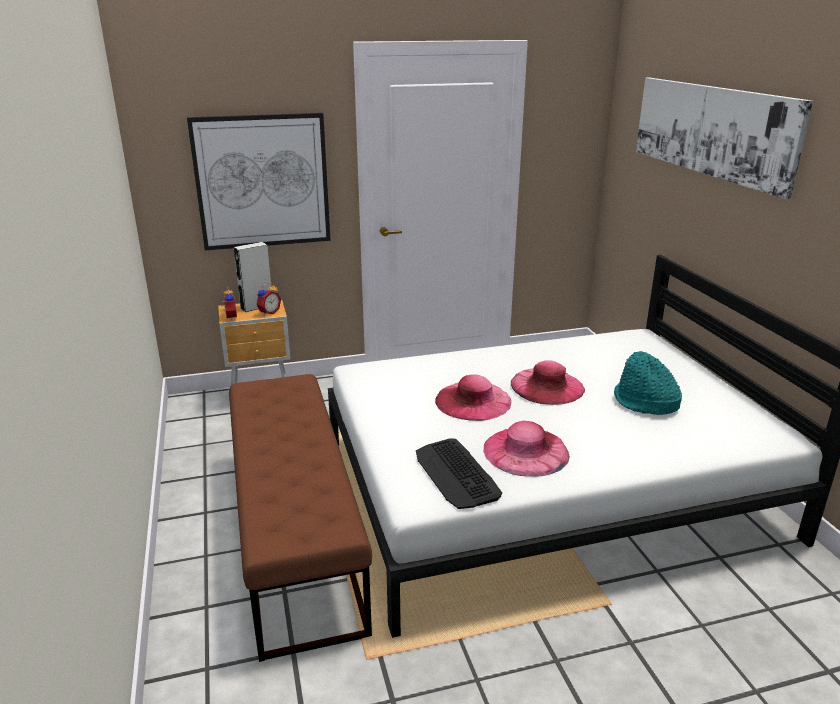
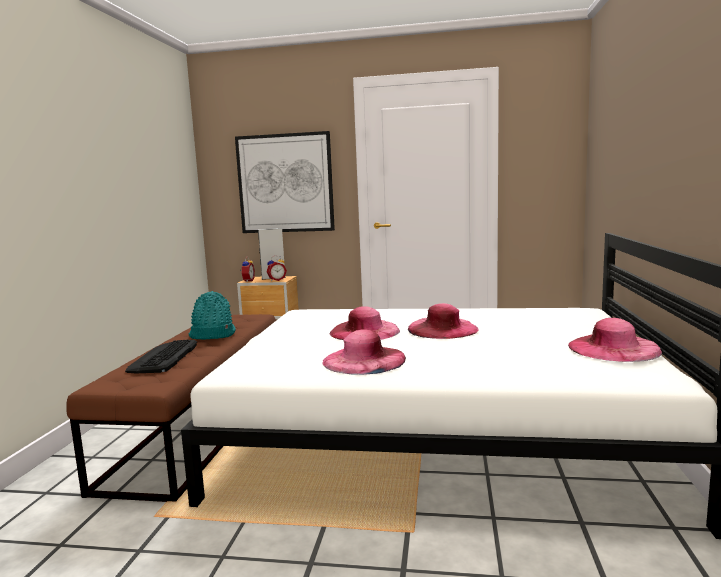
camera: 25 degrees right, 15 degrees down
(456, 474) = (283, 365): keyboard -> keyboard (163, 358)
(644, 402) = (525, 344): turquoise hat -> turquoise hat (212, 335)
(711, 130) = (636, 96): picture -> none
(716, 398) = (613, 348): none -> pink hat

